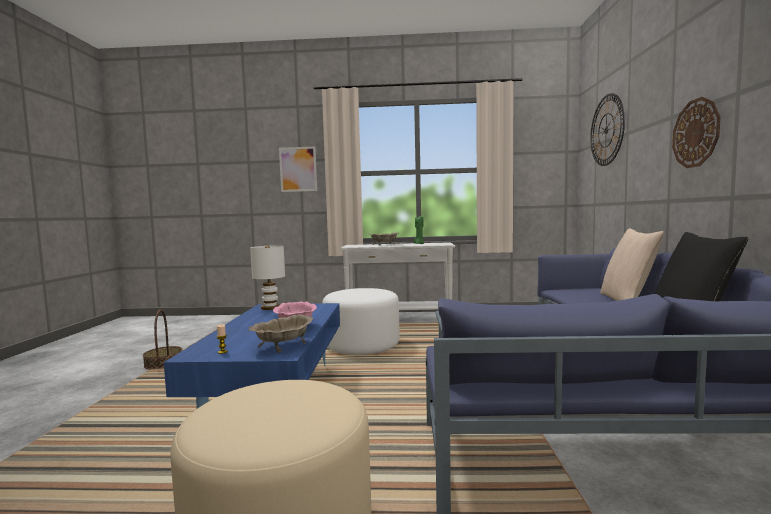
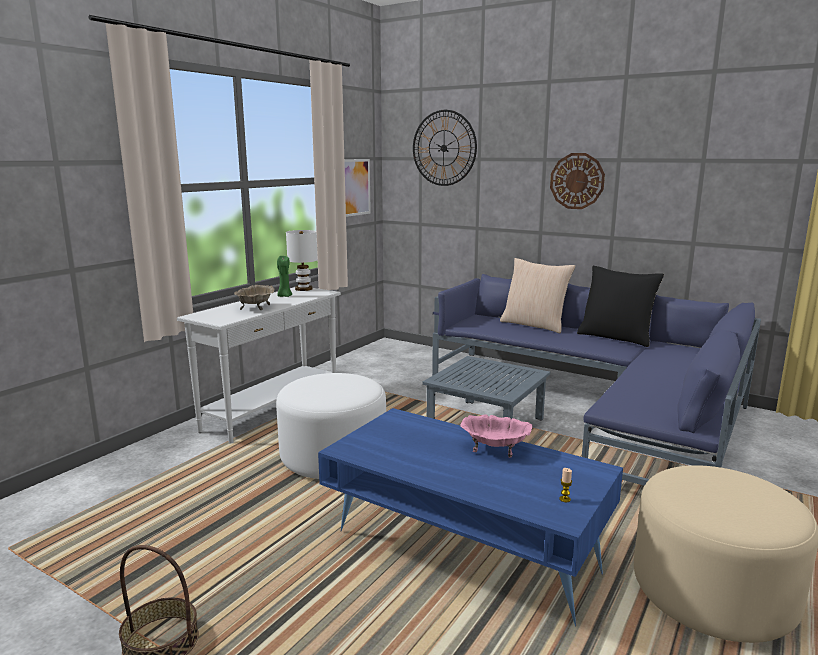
camera: 60 degrees left, 10 degrees up
(270, 308) = (360, 447): white table lamp -> white table lamp (303, 289)
(283, 346) = (569, 466): beige bowl -> none
(298, 169) = (57, 182): picture -> picture (355, 187)

